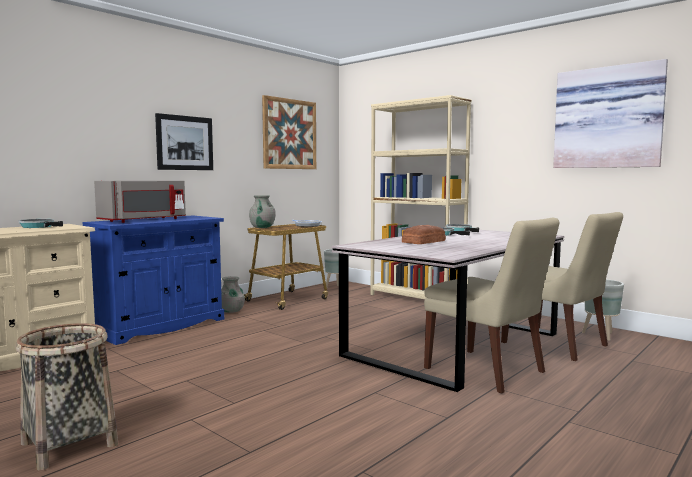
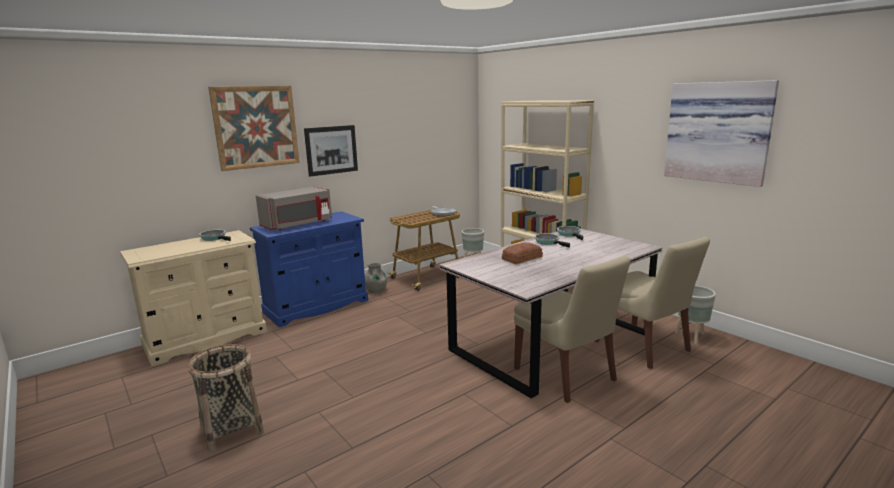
camera: 10 degrees right, 10 degrees up
(262, 227) = (402, 217): grey vase -> none
(289, 134) = (428, 127): picture -> picture (256, 127)

